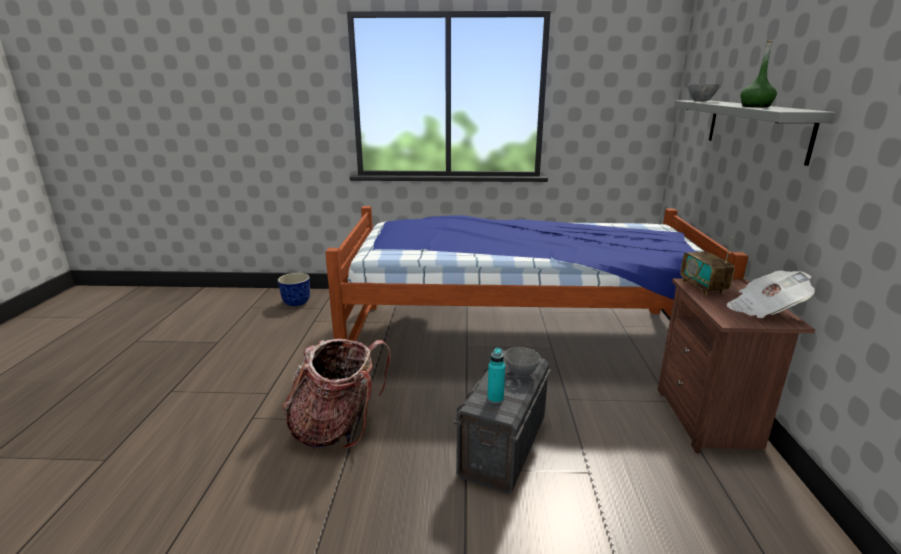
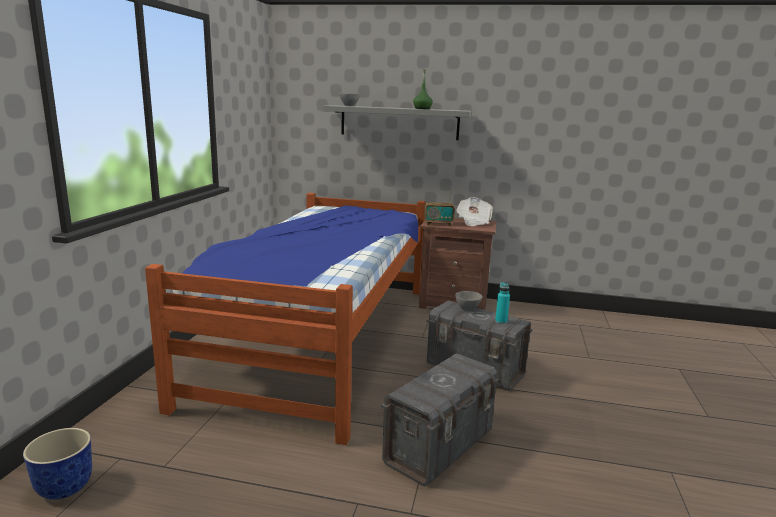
camera: 80 degrees left, 5 degrees down
(337, 427) = (440, 446): backpack -> grey storage box

